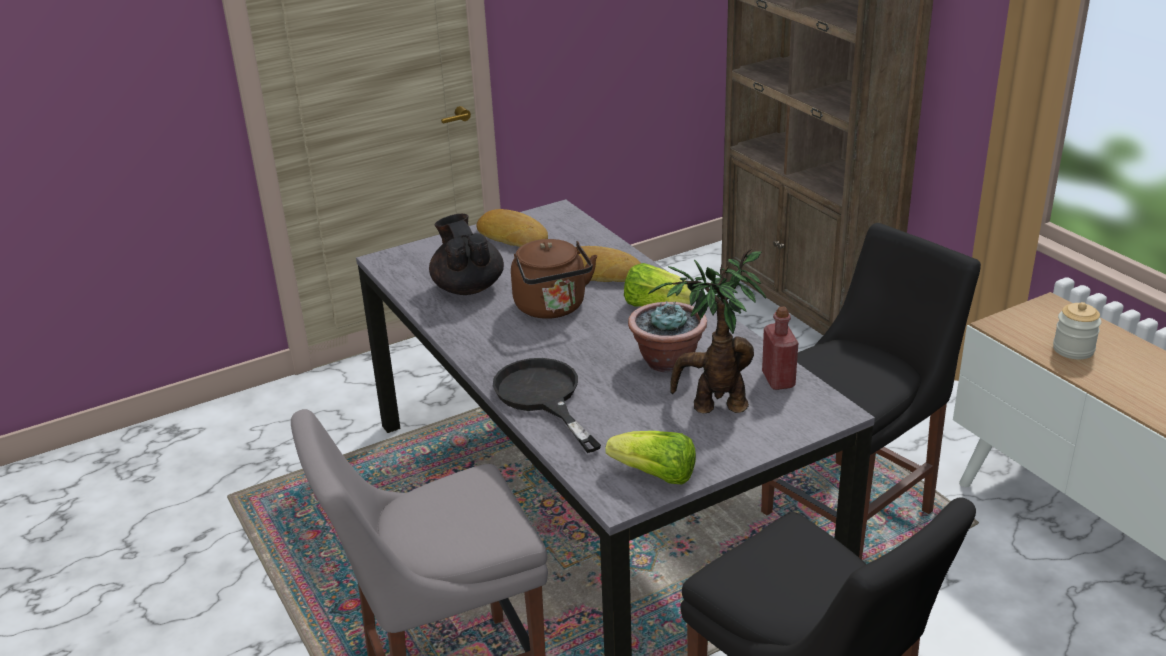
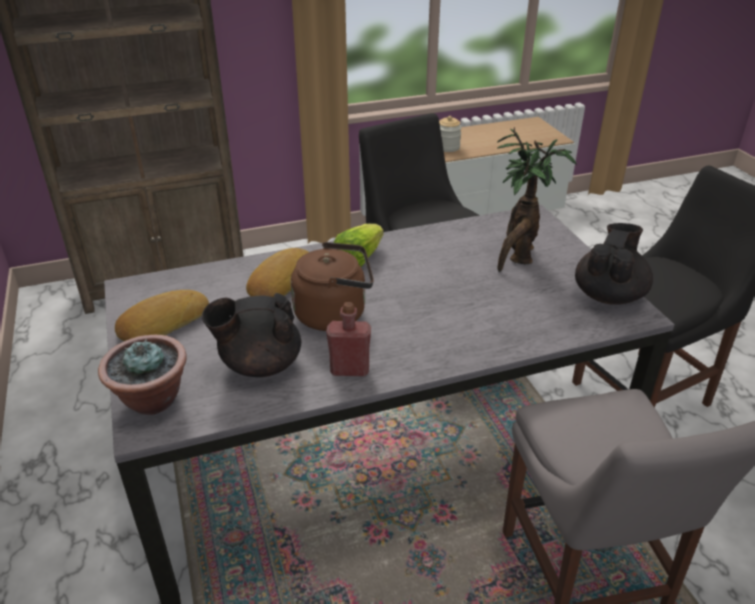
camera: 80 degrees left, 5 degrees up
(543, 397) = (491, 336): black frying pan -> none
(655, 475) = (609, 295): lettuce -> black teapot
(667, 361) = (450, 267): potted plant -> potted plant (151, 399)
(778, 380) = (489, 227): red bottle -> red bottle (350, 369)

